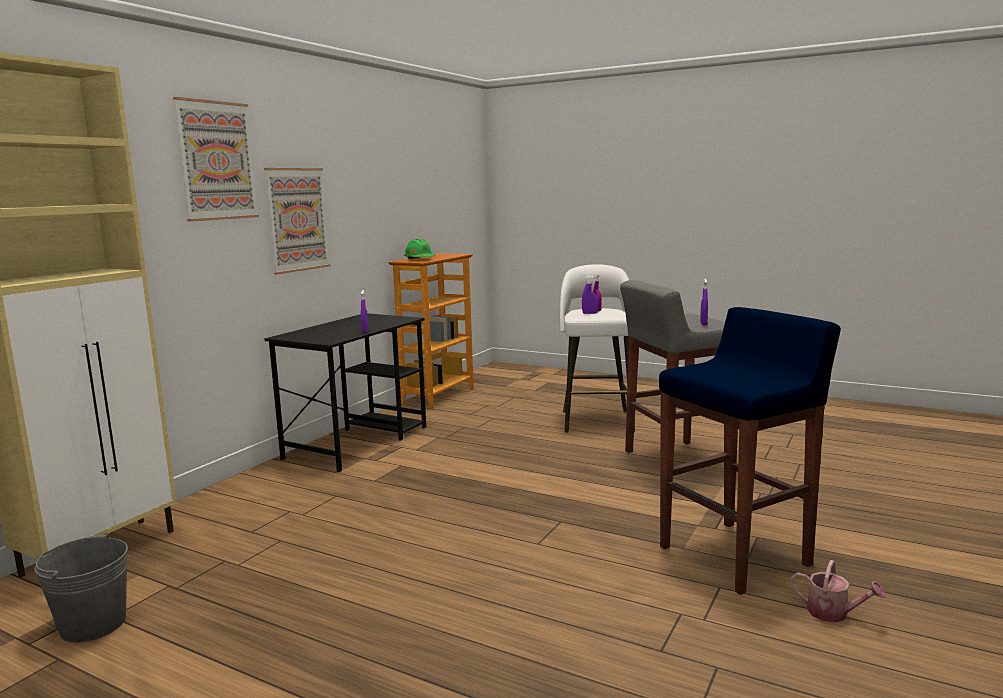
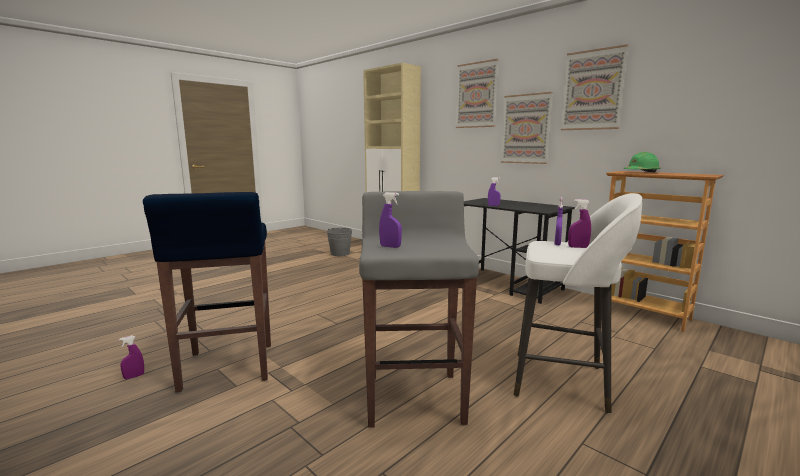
camera: 105 degrees right, 0 degrees up
(354, 171) = (593, 90): none -> picture
(833, 613) = (134, 376): watering can -> purple spray bottle

